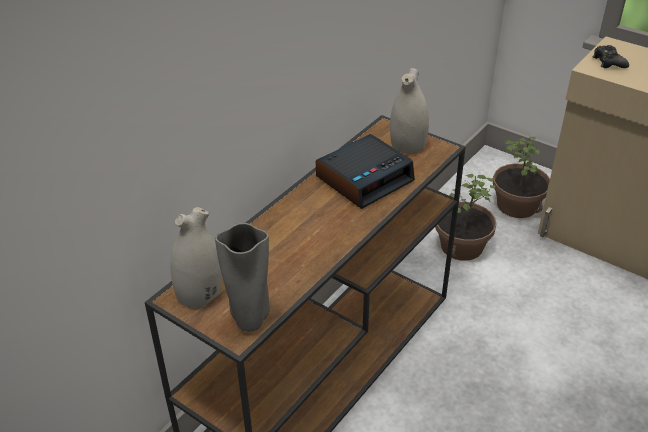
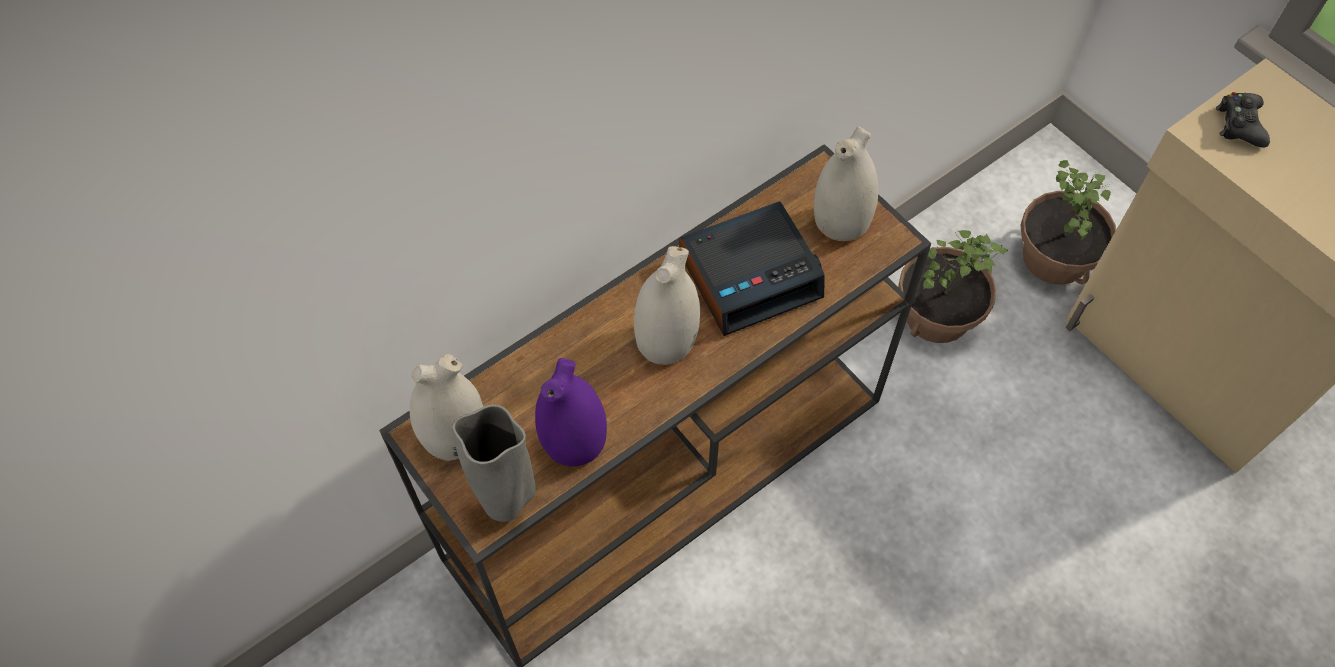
camera: 15 degrees right, 20 degrees up
(284, 281) = (574, 442): none -> purple vase
(325, 218) = (667, 340): none -> white vase

